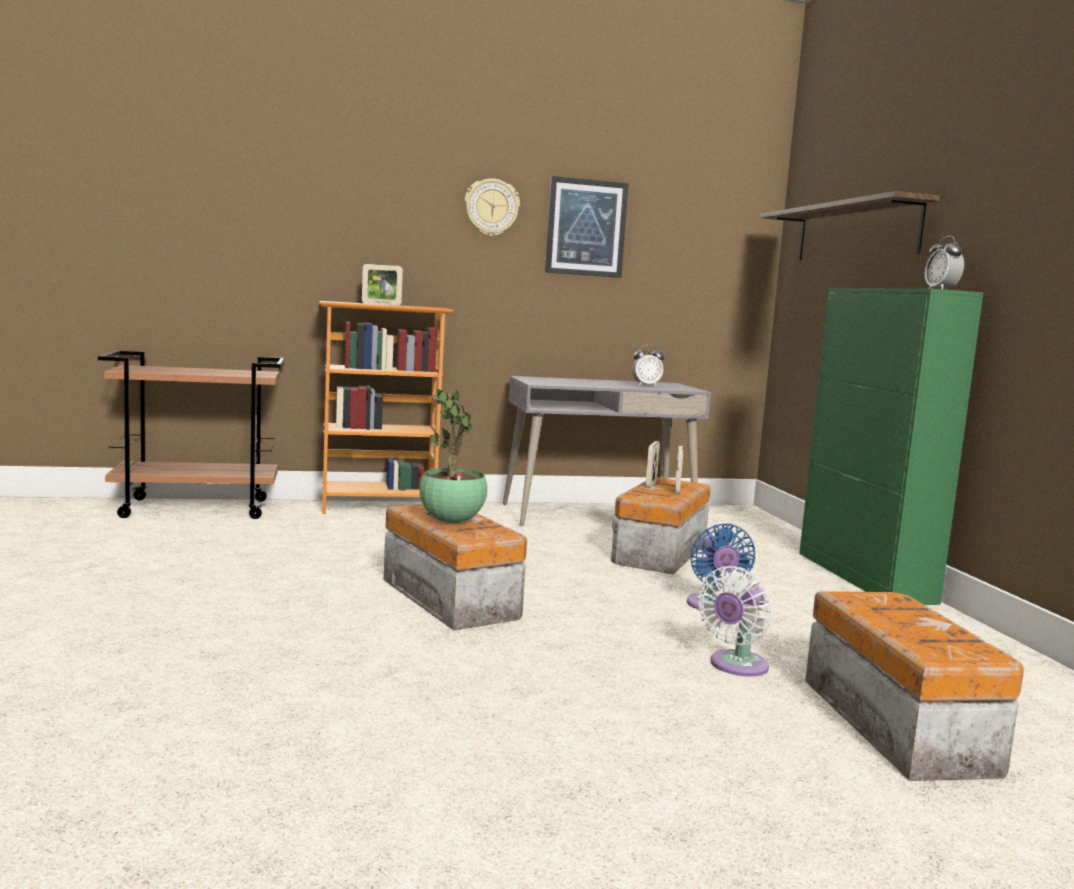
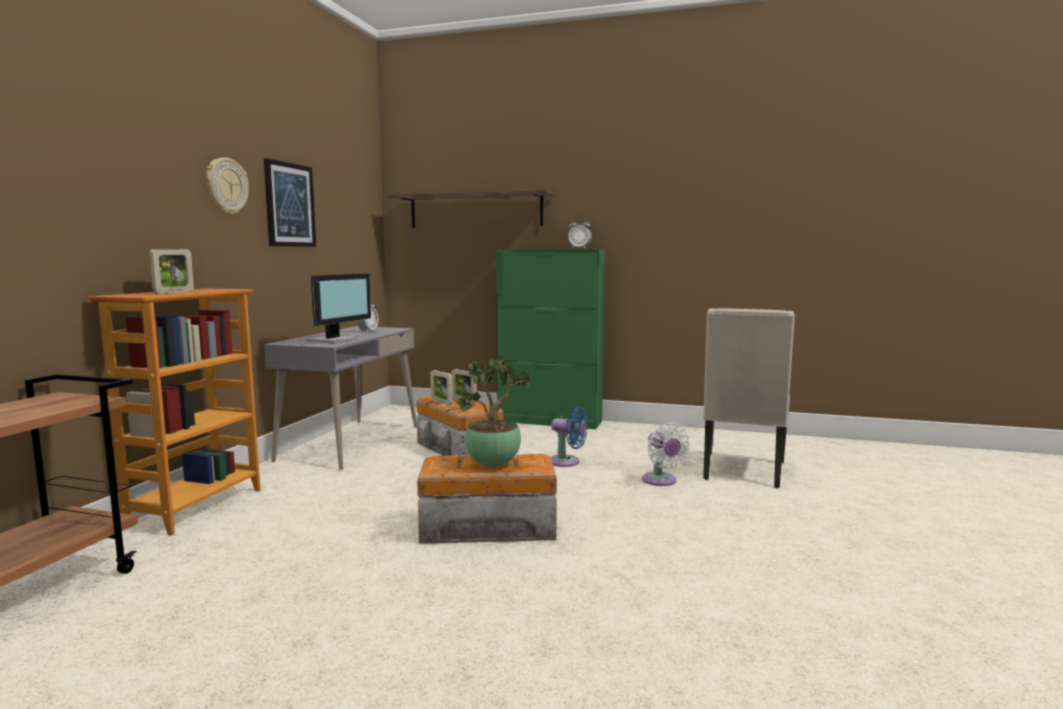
camera: 60 degrees left, 0 degrees up
(569, 383) = (335, 340): none -> monitor
(898, 724) = (742, 471): storage box -> beige chair

